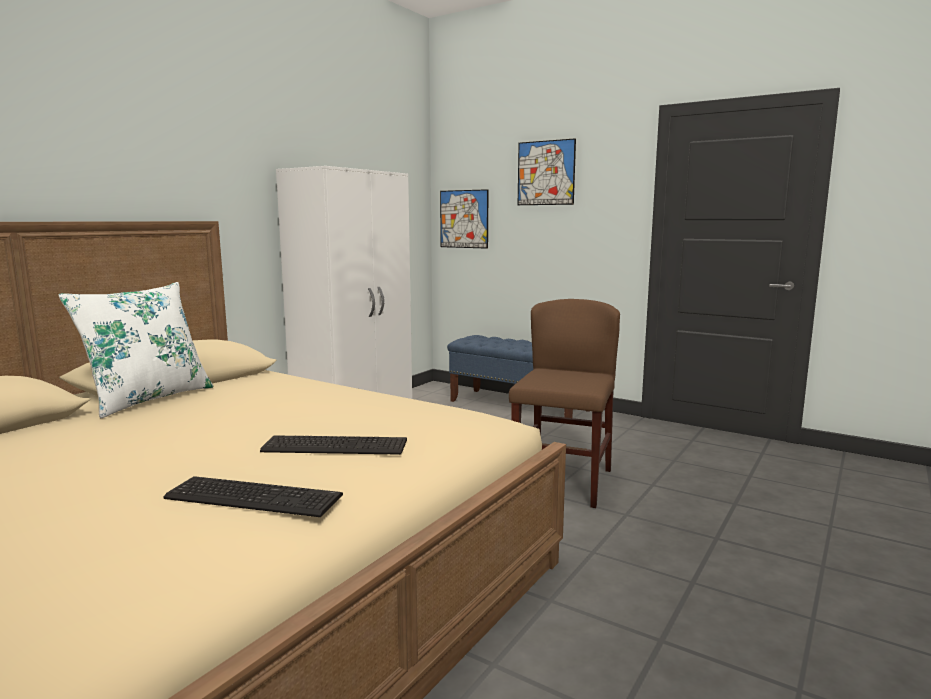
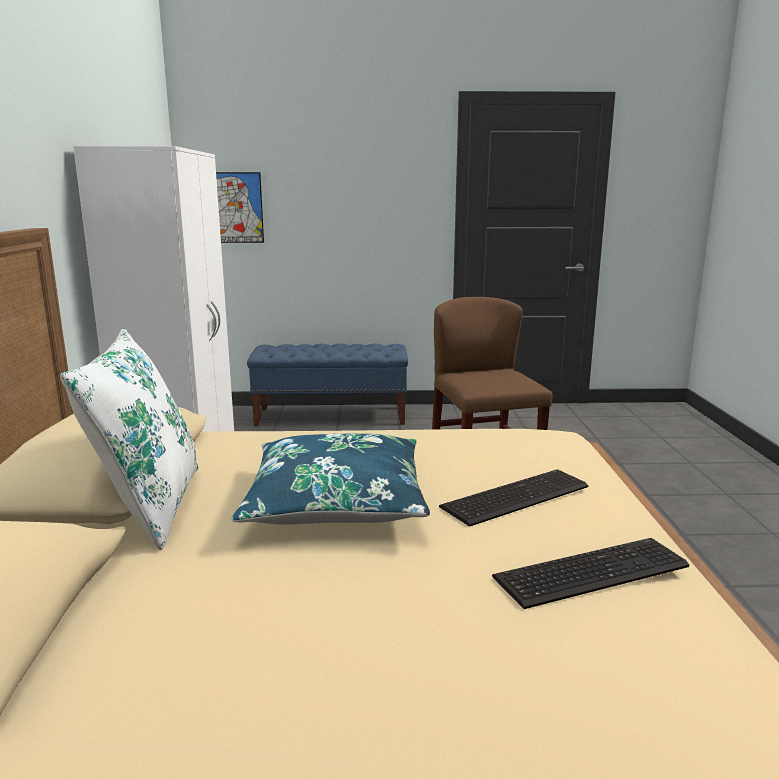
camera: 35 degrees left, 5 degrees up
(231, 419) = (336, 501): none -> blue pillow
(546, 173) = (335, 155): picture -> none

